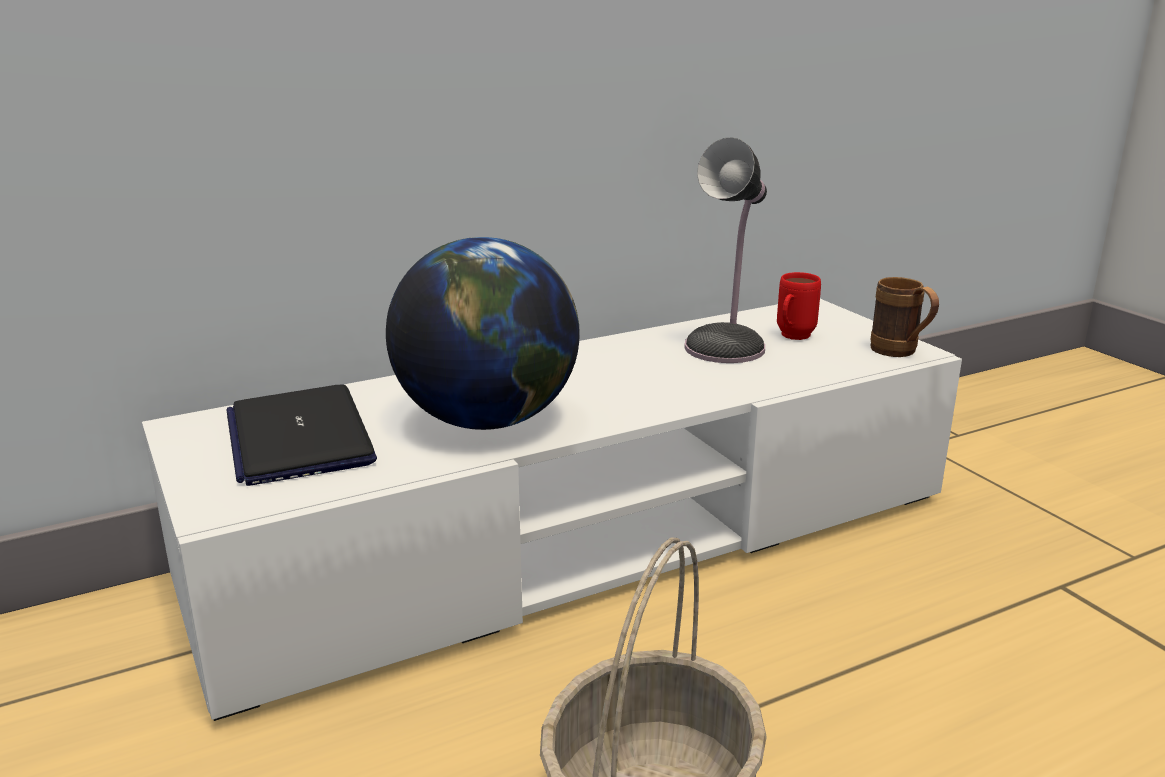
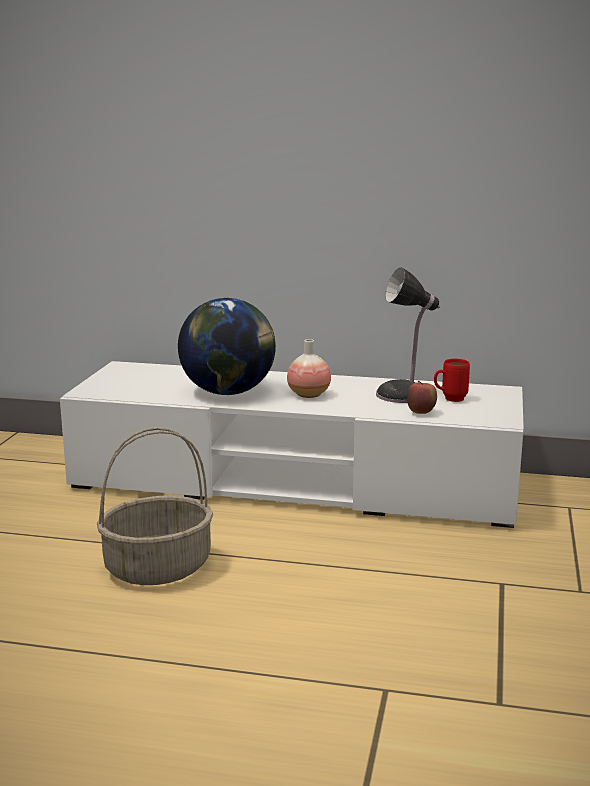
camera: 40 degrees right, 5 degrees down
(299, 437) = (150, 379): laptop -> none
(613, 385) = (308, 395): none -> vase
(809, 368) = (421, 413): none -> apple
(900, 353) = (491, 420): brown mug -> none

